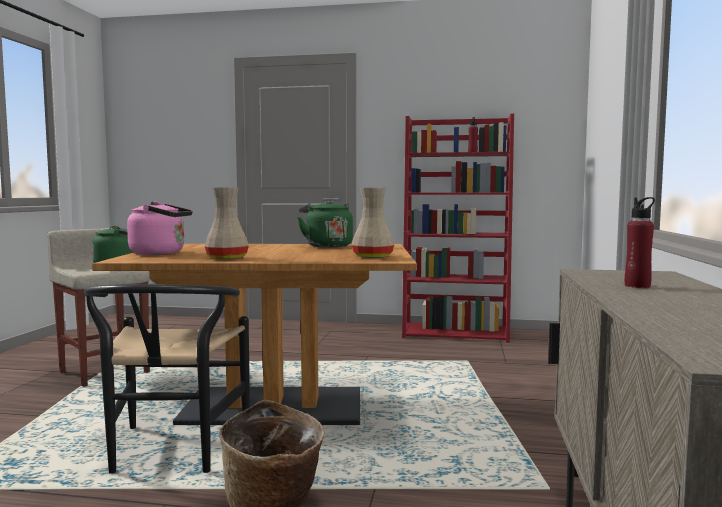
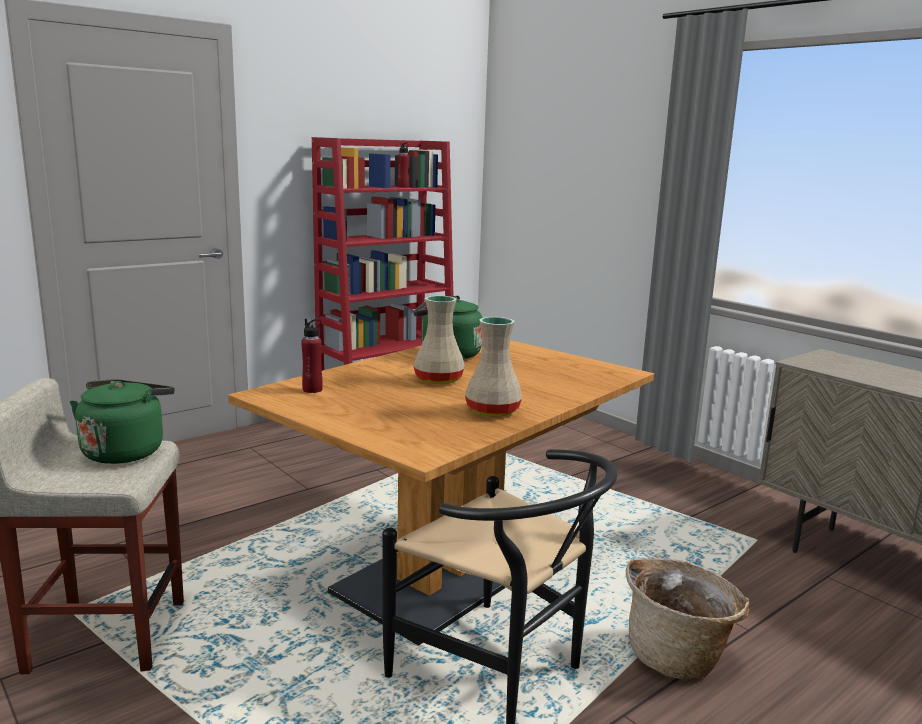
camera: 50 degrees left, 10 degrees up
(161, 253) = (373, 422): pink kettle -> none
(373, 257) = (584, 370): beige vase -> beige vase (440, 380)
(637, 286) = (886, 377): red bottle -> red bottle (312, 390)

